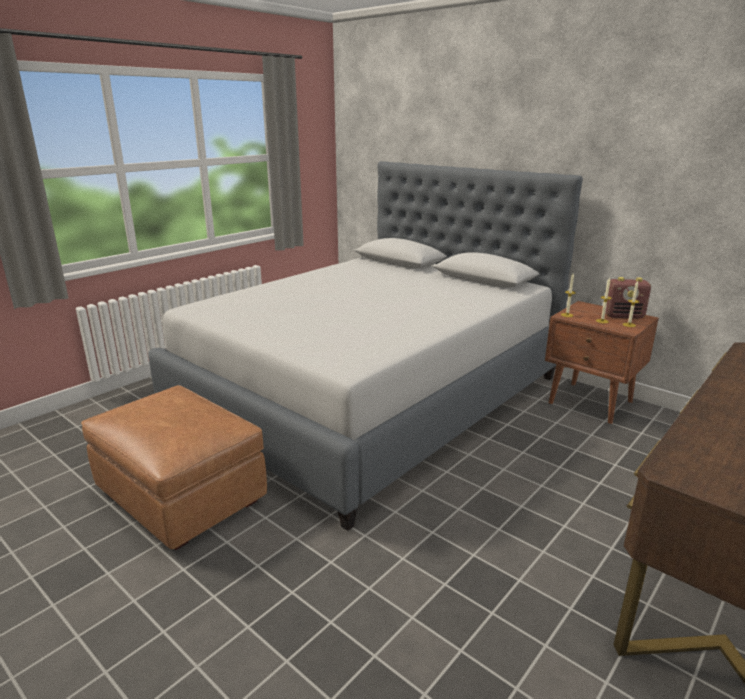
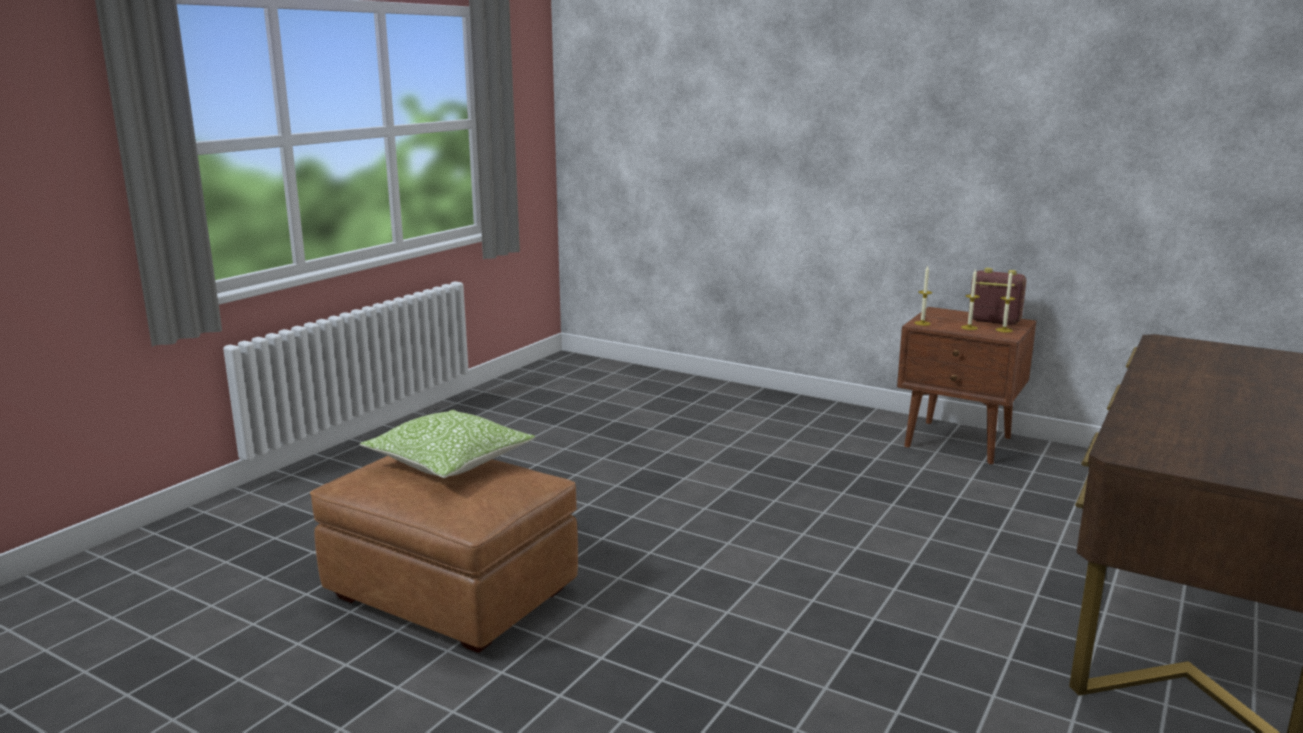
camera: 10 degrees left, 5 degrees down
(179, 407) = (450, 462): none -> pillow
(371, 396) = (661, 455): grey bed -> none
(624, 316) = (993, 321): radio -> radio turned 150 degrees counterclockwise

